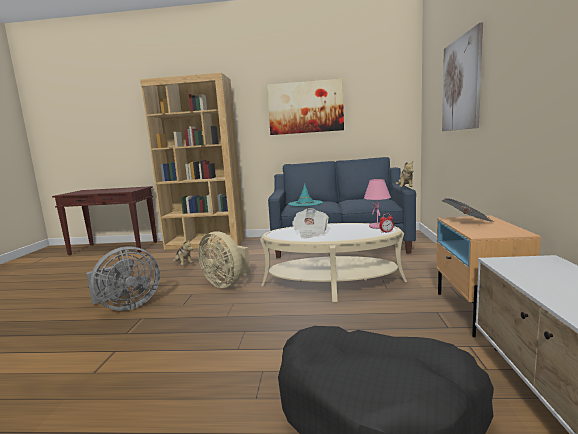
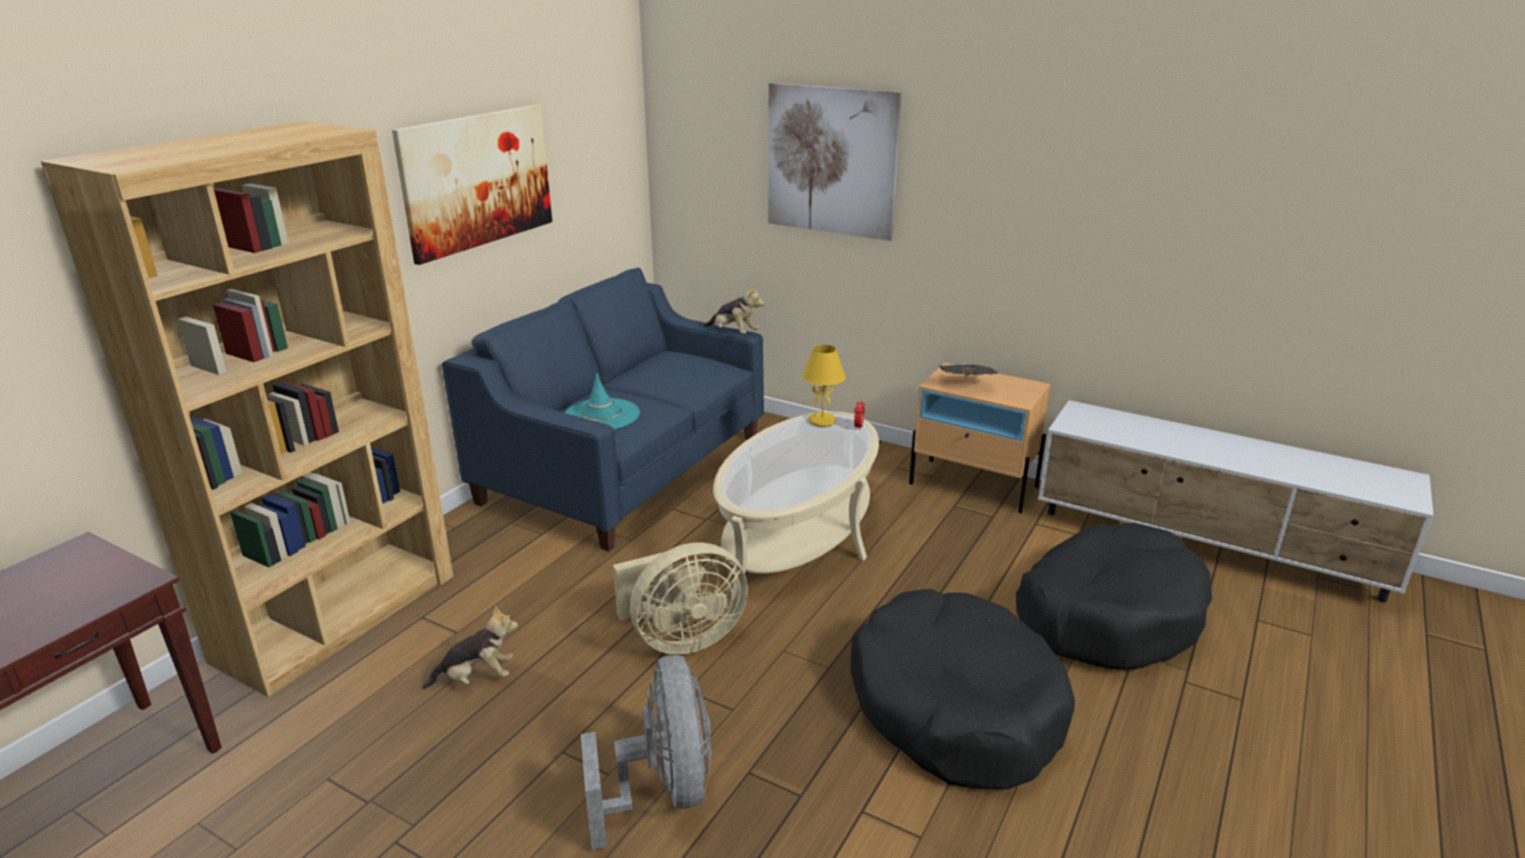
camera: 65 degrees left, 15 degrees up
(210, 359) = (955, 707): none -> black dog bed
(310, 233) = (790, 473): newspaper -> none
(378, 227) = (822, 421): pink table lamp -> yellow table lamp

